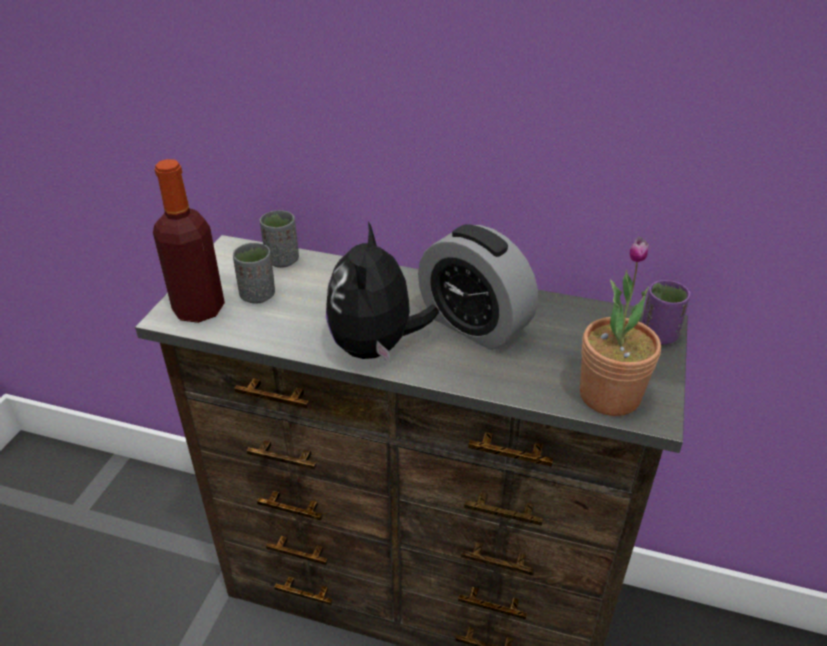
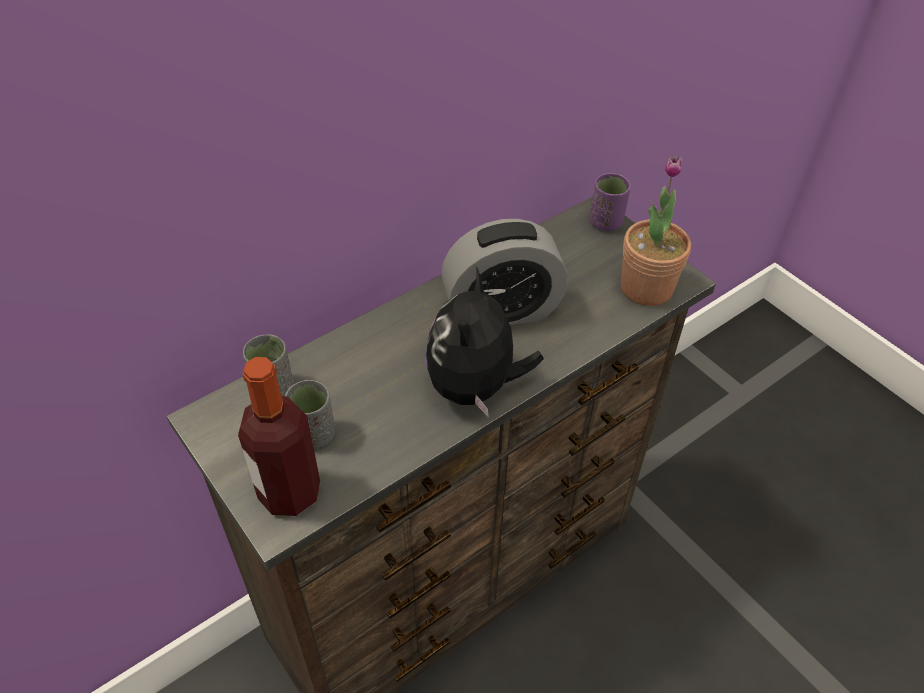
camera: 55 degrees left, 10 degrees up
(376, 347) = (475, 387): plush toy -> plush toy turned 60 degrees clockwise

